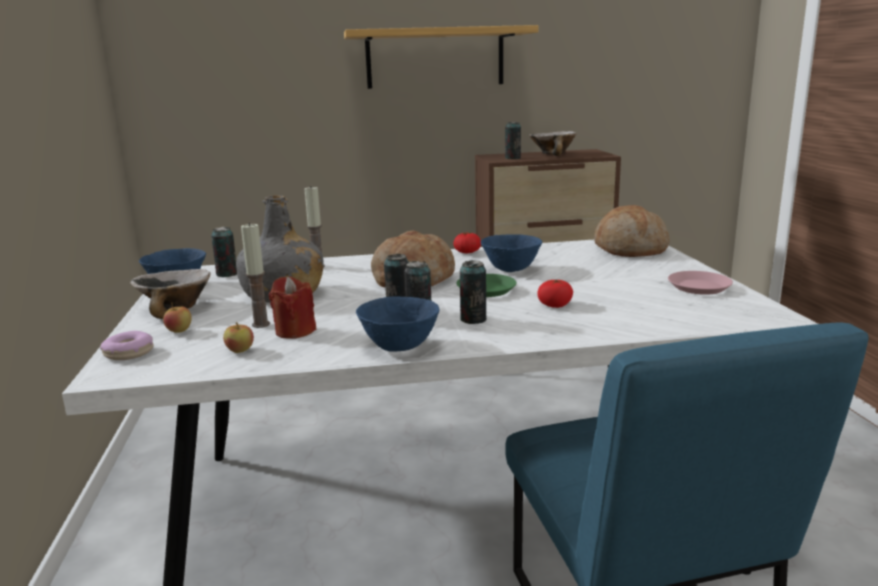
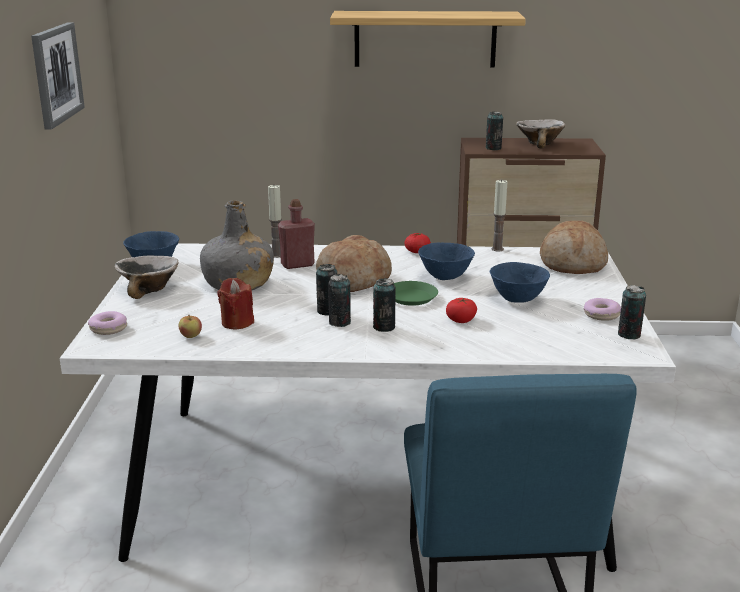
camera: 10 degrees right, 5 degrees up
(44, 78) = (56, 74): none -> picture
(179, 331) = (148, 312): apple -> none
(227, 274) = (197, 256): can -> can (629, 335)
(261, 324) = (212, 313): candle -> candle (497, 249)
(344, 272) = (297, 264): none -> red bottle
(399, 347) = (313, 347): blue bowl -> blue bowl (517, 299)
(698, 287) = (601, 315): pink plate -> donut

